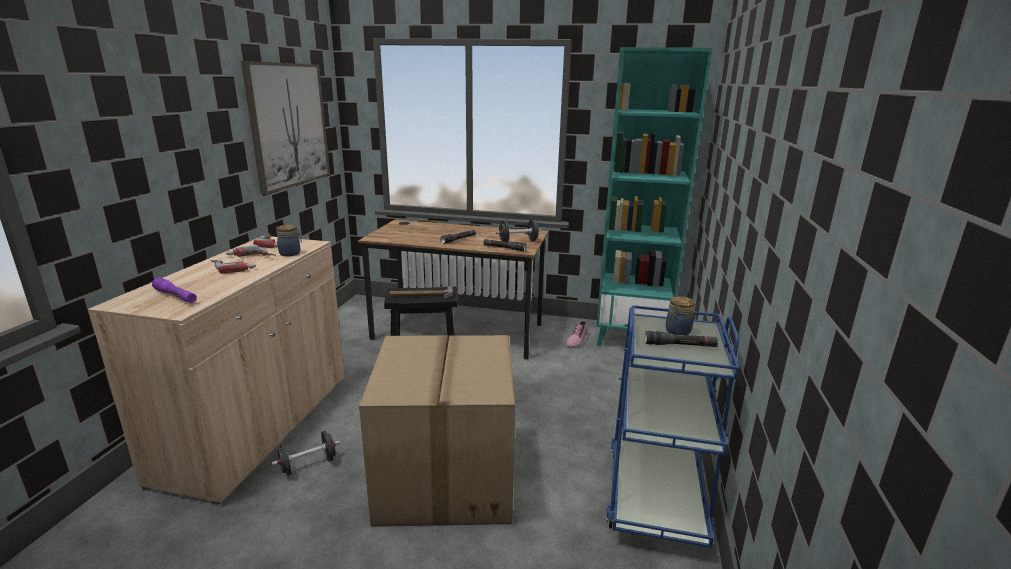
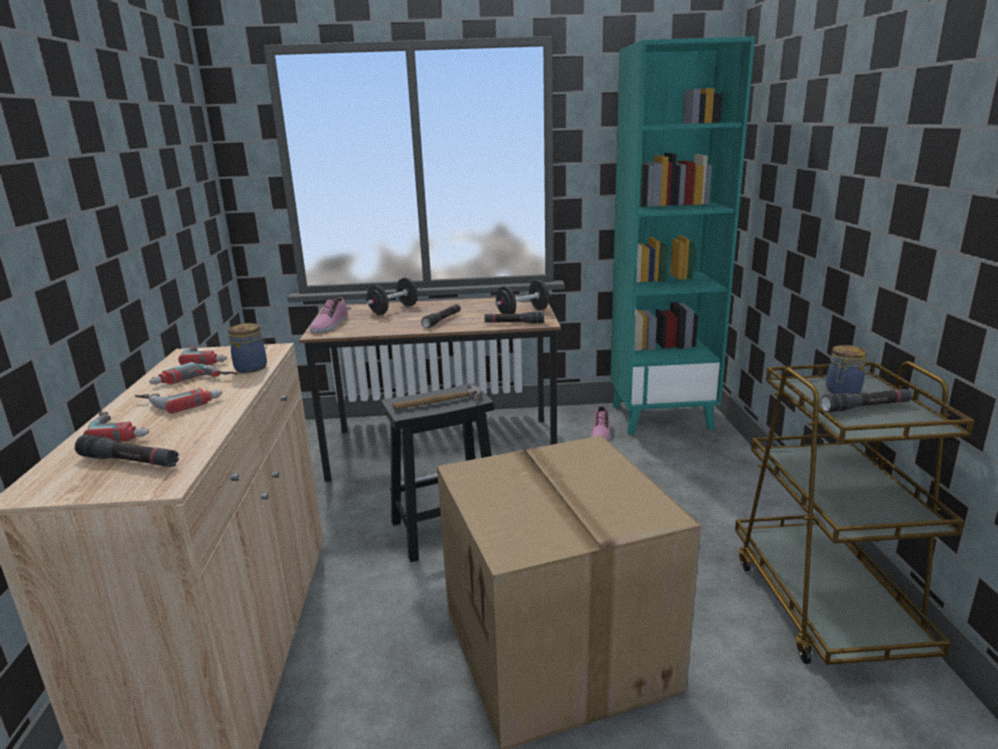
camera: 15 degrees left, 0 degrees up
(176, 296) = (129, 461): purple flashlight -> black flashlight
(190, 278) = (124, 428): none -> power drill
(289, 125) = (167, 178): picture -> none
(308, 465) = (349, 684): black dumbbell -> black dumbbell (393, 310)
(385, 233) = (329, 324): none -> shoe
(655, 493) = (824, 603): blue cart -> brown cart

